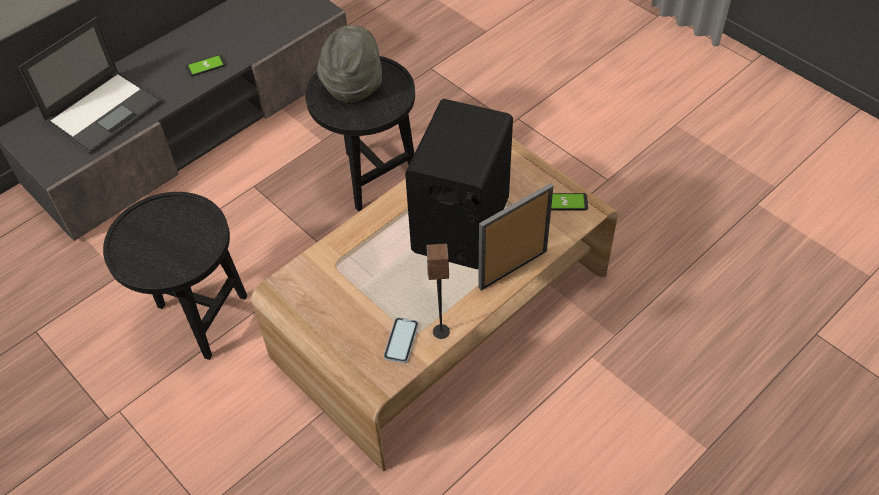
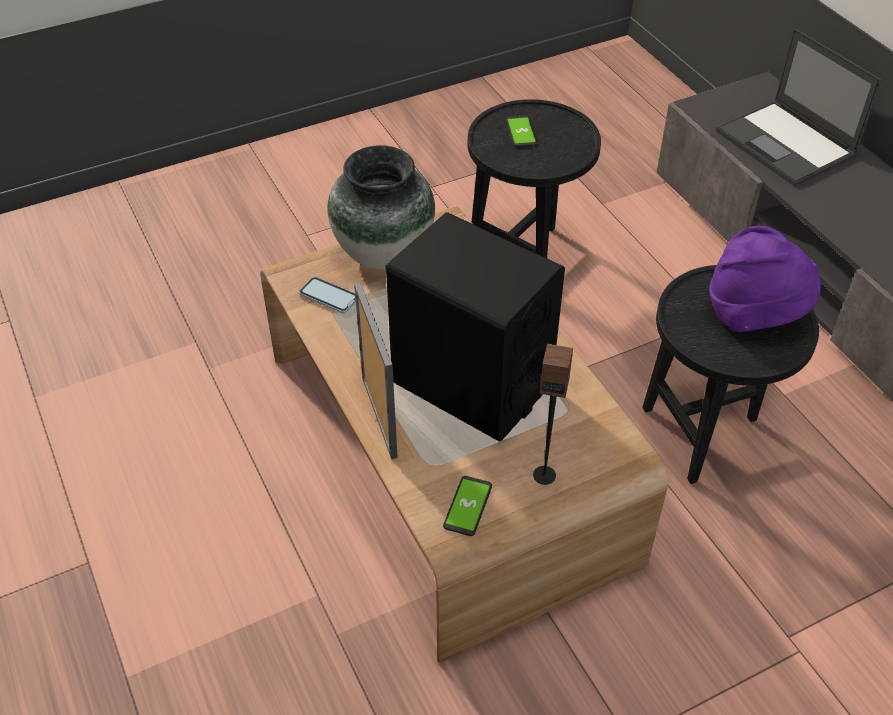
camera: 105 degrees right, 5 degrees down
(206, 66) = (861, 227): phone -> phone (521, 132)
(338, 318) = (384, 255): none -> vase
(353, 84) = (754, 315): grey hat -> purple hat
(440, 331) = (324, 330): speaker -> speaker (544, 475)

